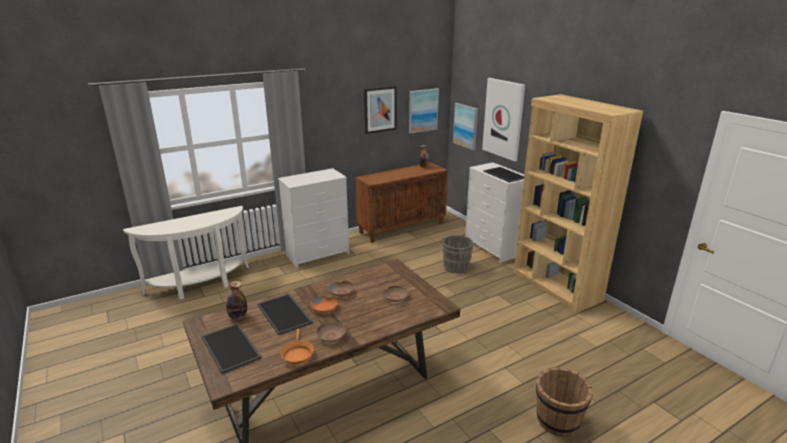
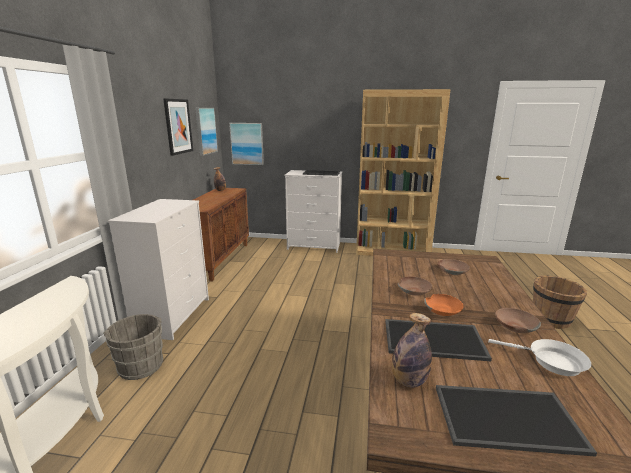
camera: 50 degrees left, 5 degrees down
(297, 354) = (551, 362): orange frying pan -> white frying pan
(456, 266) = (315, 266): grey bucket -> grey bucket (140, 364)
(503, 119) = (297, 126): picture -> none

